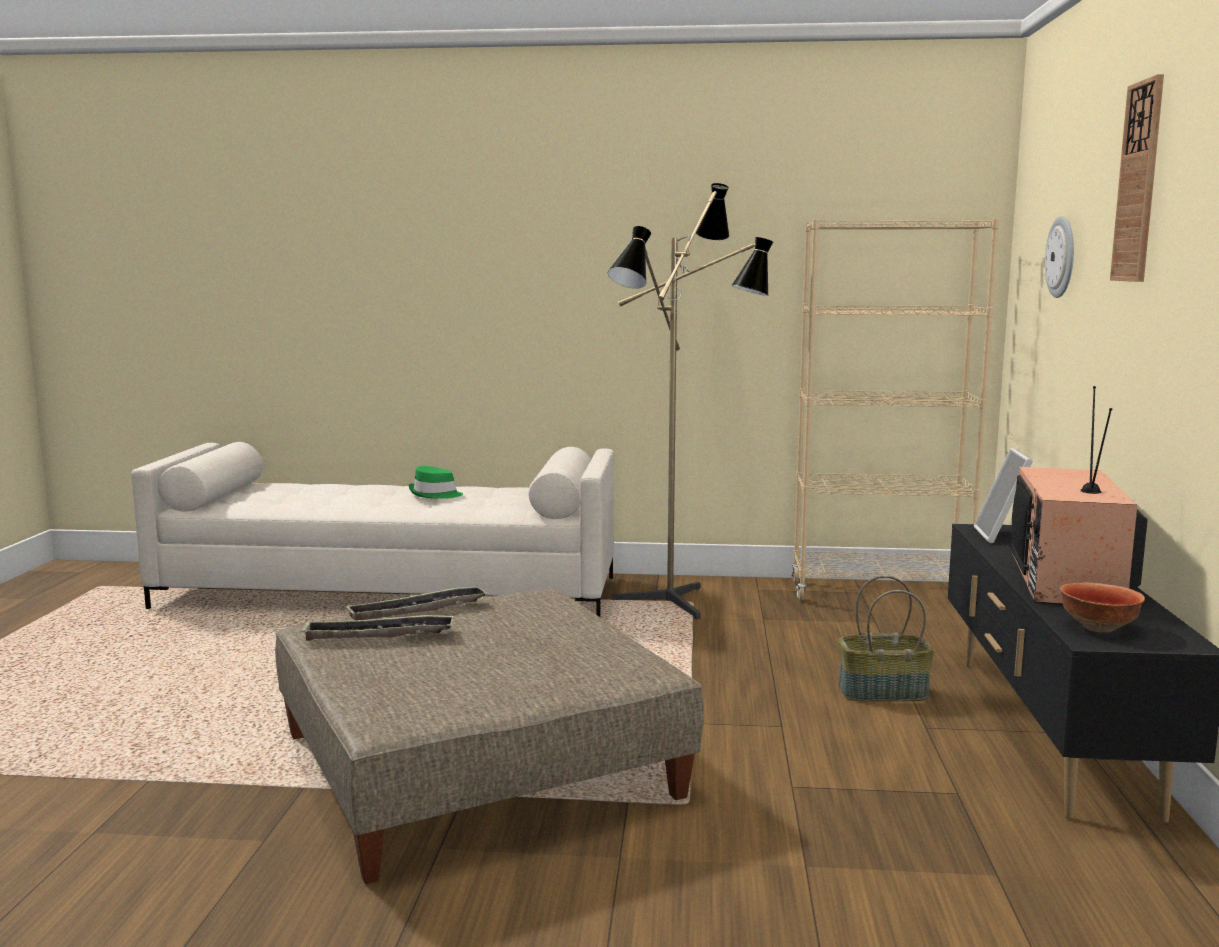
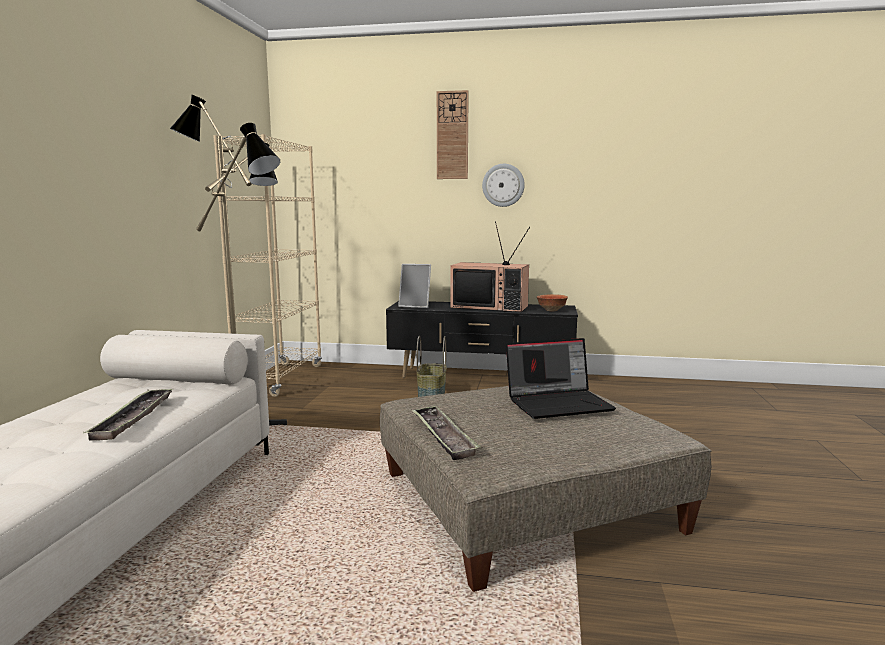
camera: 85 degrees left, 0 degrees up
(379, 635) = (505, 446): tray -> tray (133, 418)
(435, 494) = (75, 419): green hat -> none
(527, 662) = (559, 403): none -> laptop
(1062, 257) = (365, 169): wall clock -> wall clock (503, 185)

